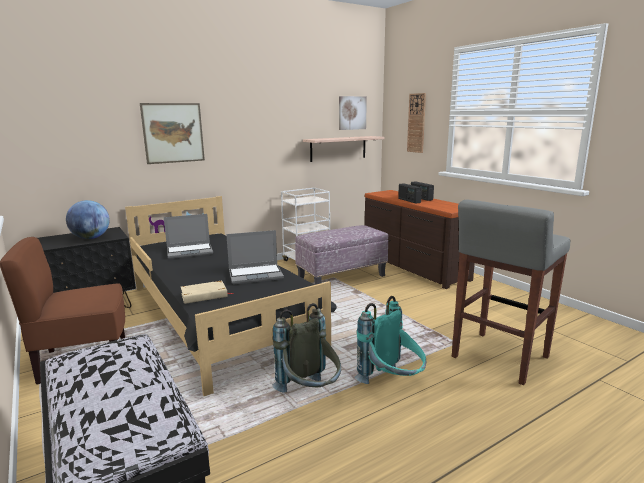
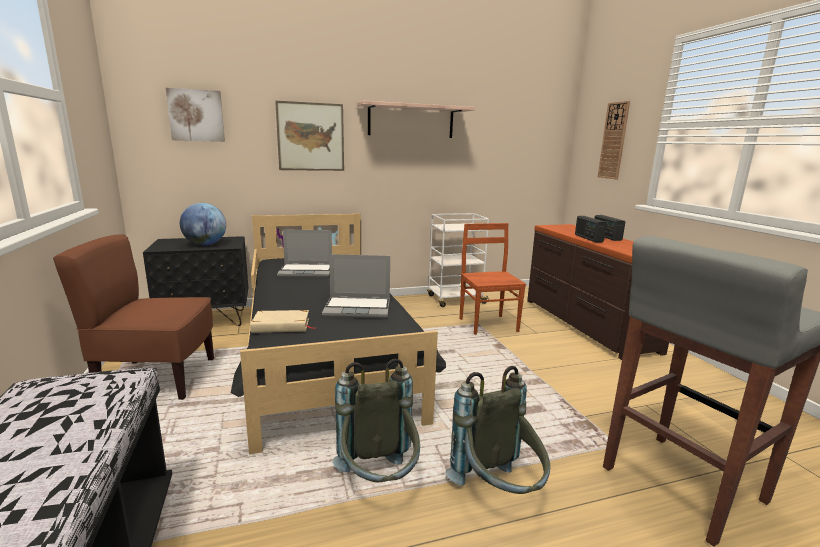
camera: 15 degrees right, 0 degrees up
(338, 148) = (509, 169): shelf -> shelf (411, 121)
(341, 277) = (488, 324): ottoman -> brown chair
(352, 113) = (531, 126): picture -> picture (196, 115)
(392, 384) = (498, 493): turquoise backpack -> grey backpack

